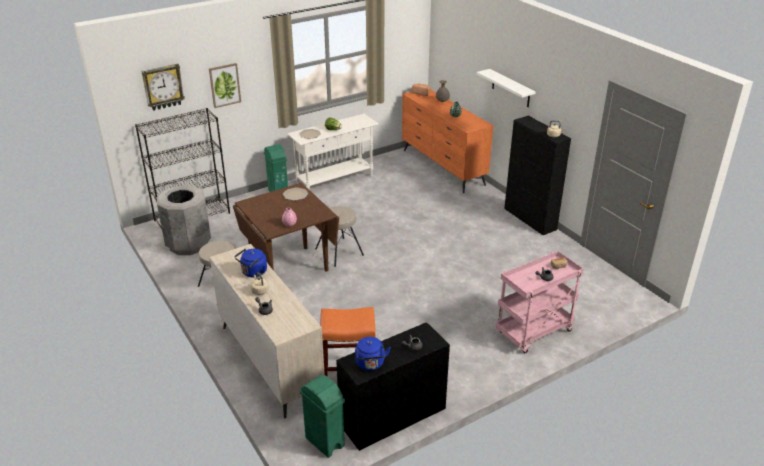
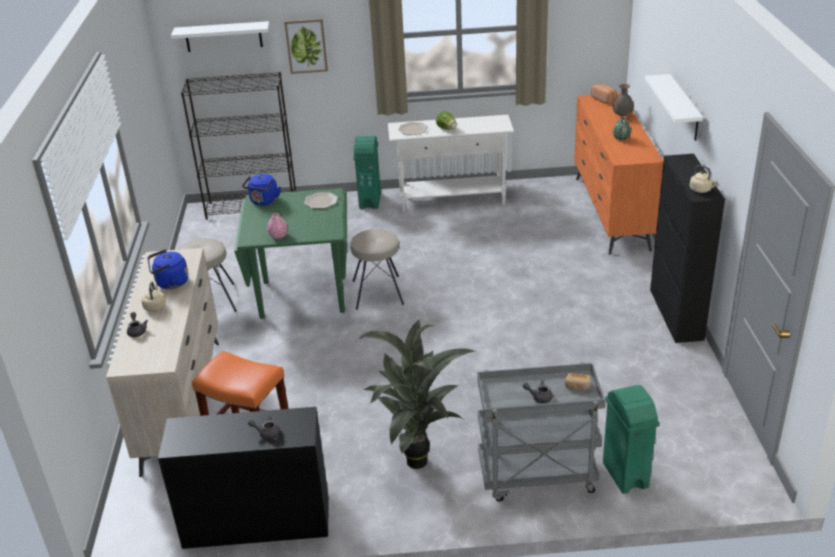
camera: 30 degrees right, 0 degrees up
(163, 87) = (223, 36): wall clock -> white shelf
(188, 244) = (220, 238): grey trash can -> none
(290, 268) = (303, 297): brown dining table -> green dining table
(325, 442) = (155, 523): green trash can -> green trash can (625, 475)
(370, 364) = (197, 437): blue kettle -> blue kettle (263, 201)
(461, 348) = (419, 464): none -> potted plant
(533, 333) = (536, 477): pink cart -> grey cart

